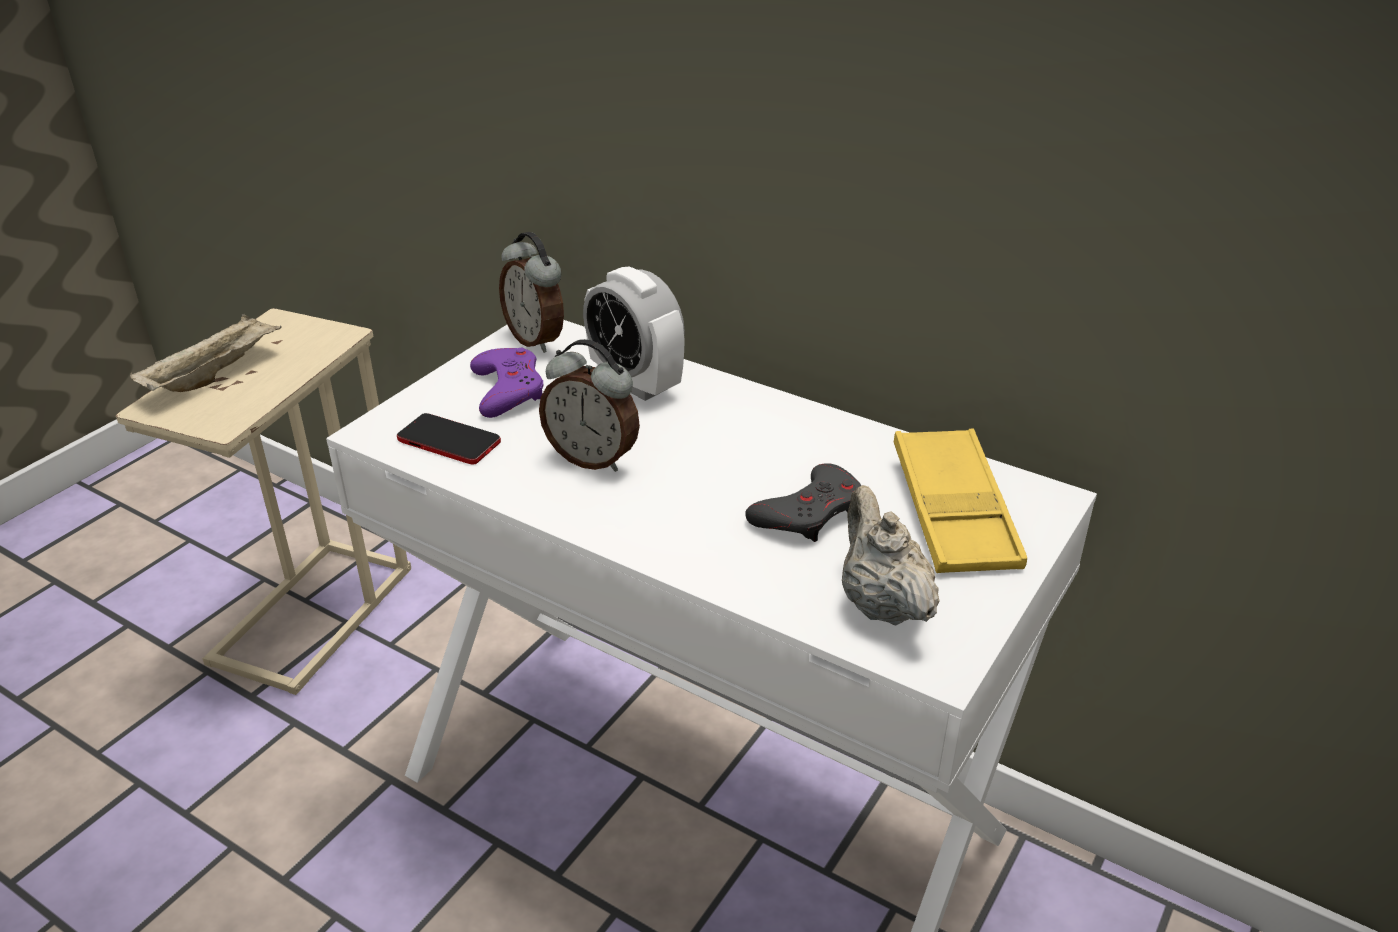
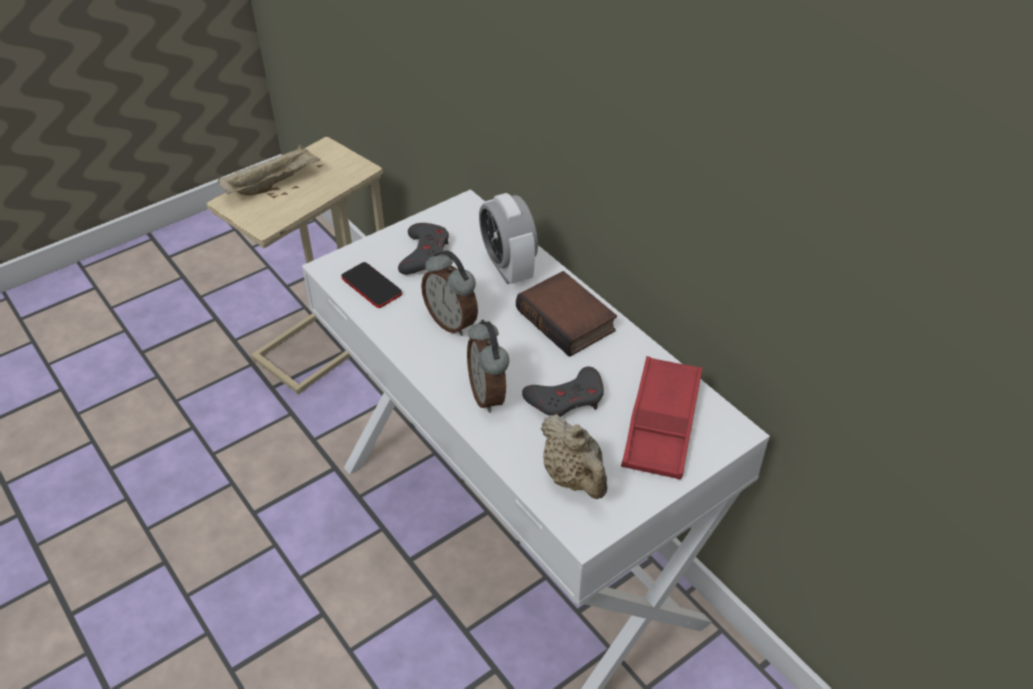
camera: 20 degrees right, 10 degrees up
(508, 389) = (425, 254): purple game controller -> grey game controller
(537, 339) = (461, 216): alarm clock -> alarm clock (489, 395)
(754, 423) = (568, 320): none -> book
(881, 603) = (574, 478): beige teapot -> beige teapot turned 150 degrees clockwise
(954, 511) = (661, 423): yellow tray -> red tray

